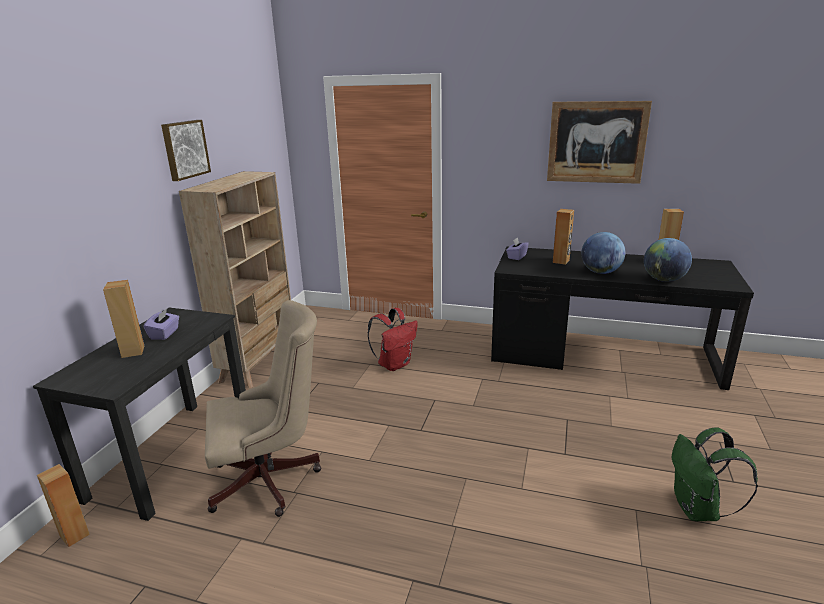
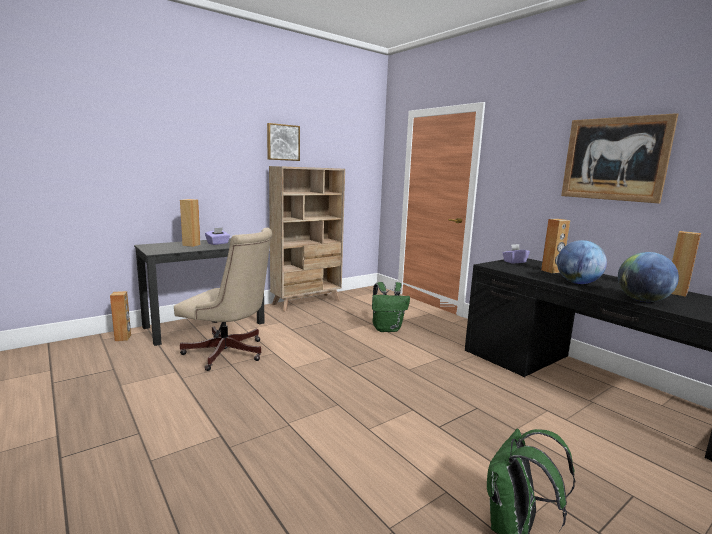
camera: 35 degrees right, 10 degrees down
(394, 364) = (387, 329): red backpack -> green backpack

